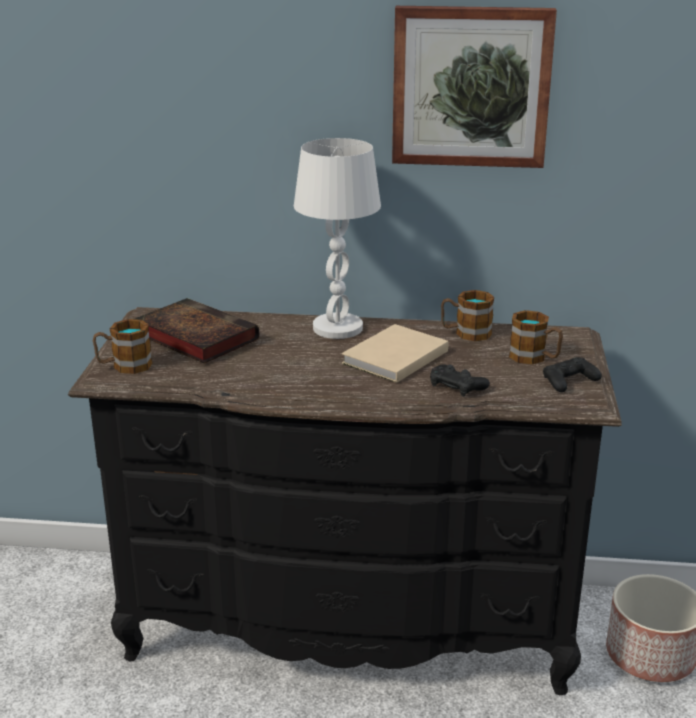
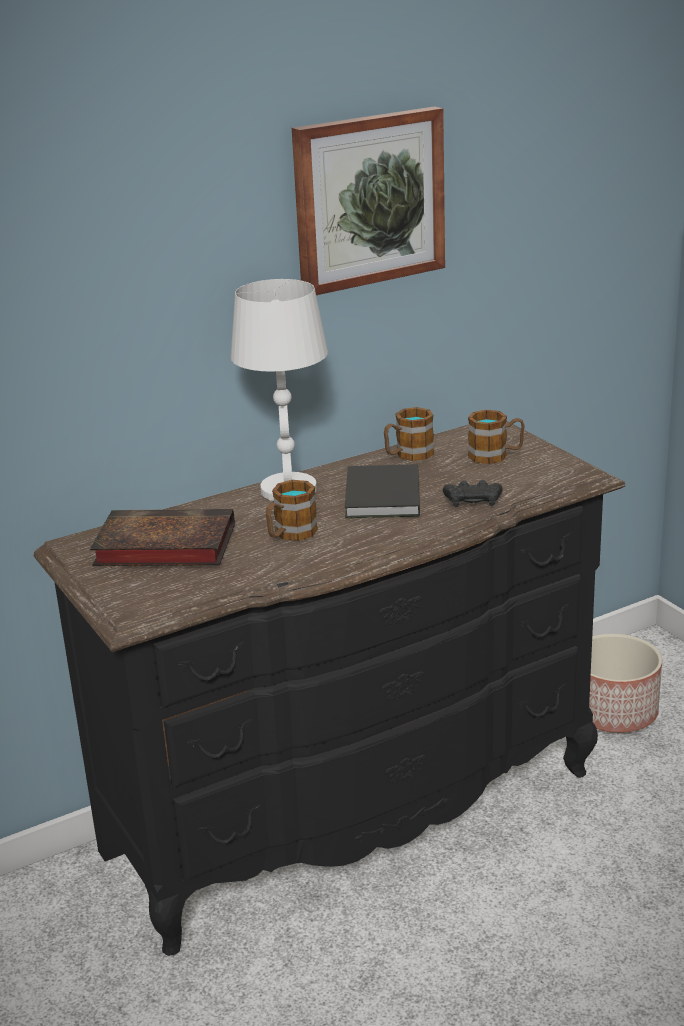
camera: 35 degrees left, 0 degrees up
(124, 366) = (138, 599): mug -> mug (290, 534)
(392, 357) = (381, 497): beige book -> black book
(569, 381) = (550, 464): black game controller -> none

